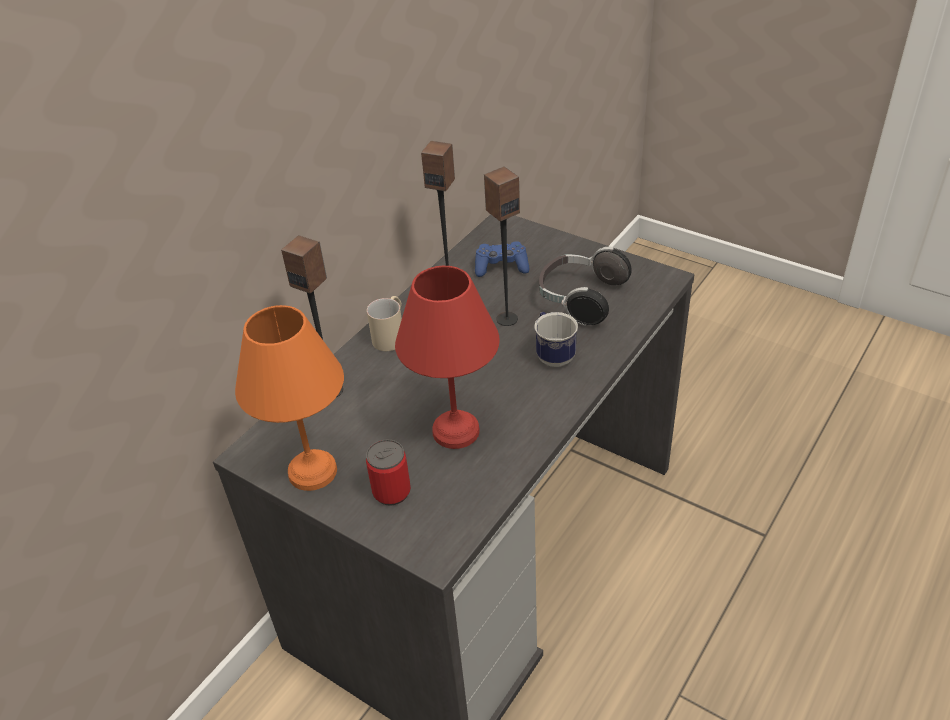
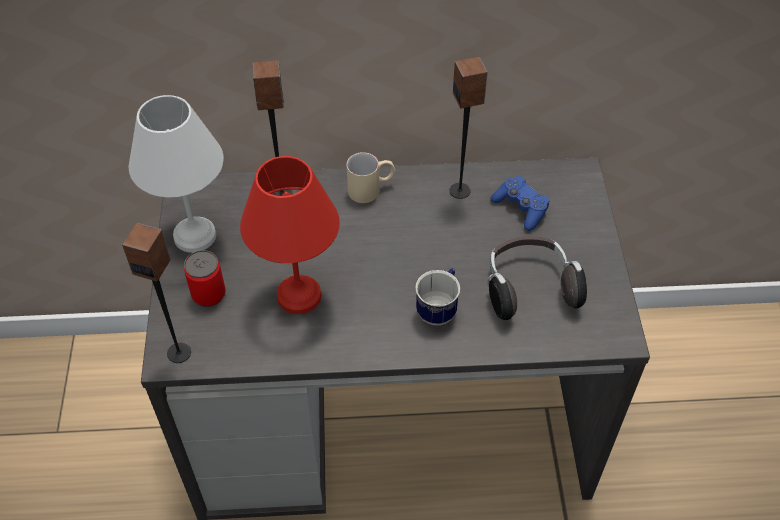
camera: 50 degrees right, 10 degrees up
(312, 469) = (196, 234): orange table lamp -> white table lamp
(506, 319) = (456, 251): speaker -> speaker (179, 352)

